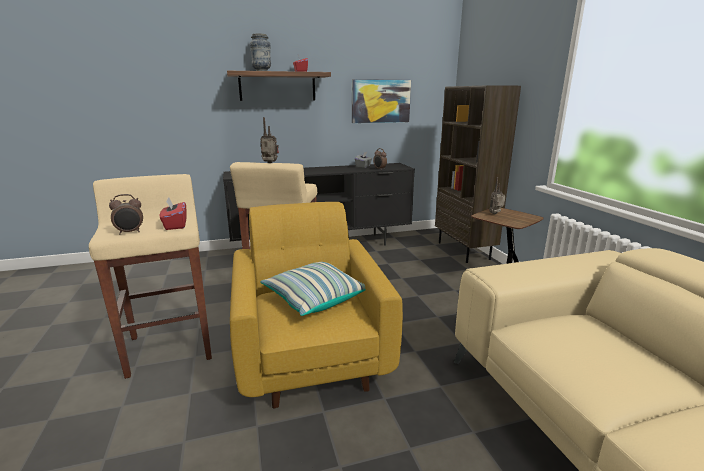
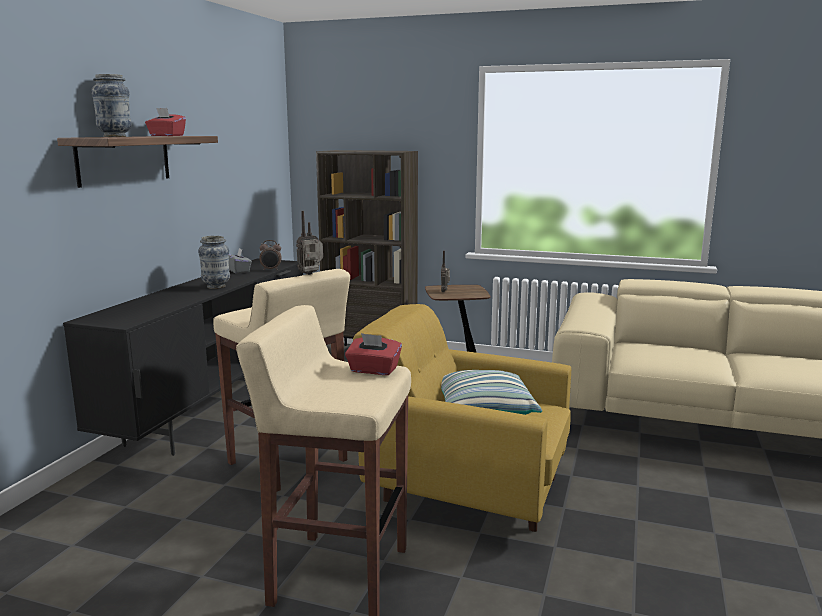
camera: 55 degrees left, 5 degrees down
(130, 232) = (368, 391): alarm clock -> none
(322, 171) = (216, 286): none -> vase
(380, 101) = (232, 173): picture -> none

